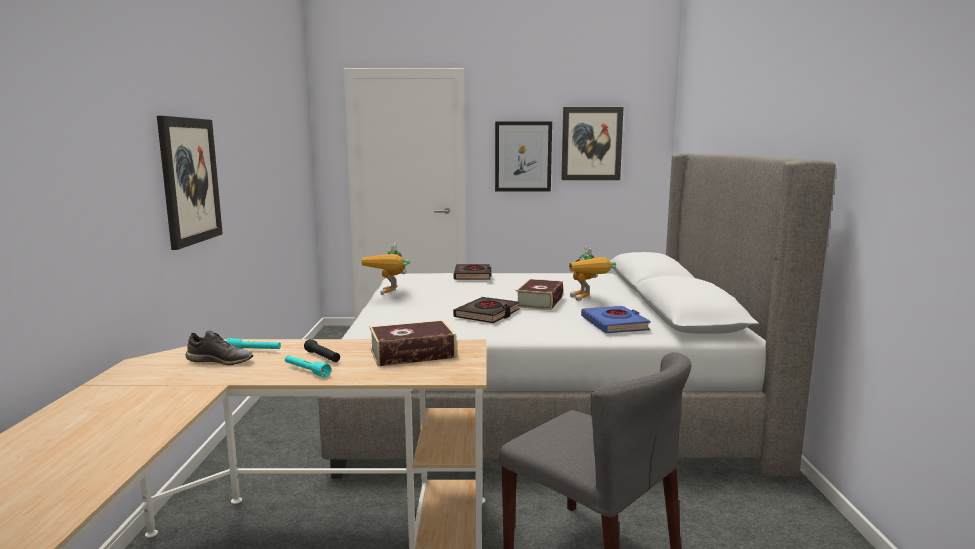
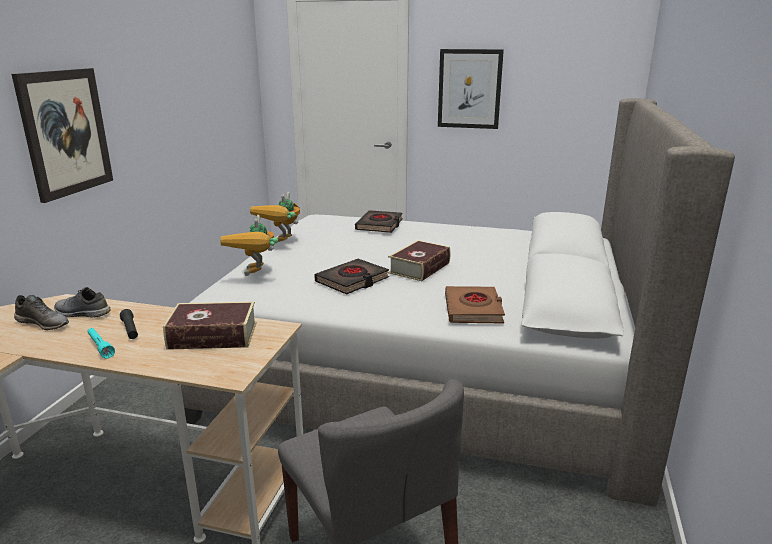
camera: 15 degrees right, 10 degrees up
(254, 351) = (81, 313): turquoise flashlight -> grey shoe
(587, 300) = (474, 270): toy robot -> toy robot (257, 275)
(591, 144) = (548, 76): picture -> none
(614, 324) = (473, 309): blue book -> brown book

